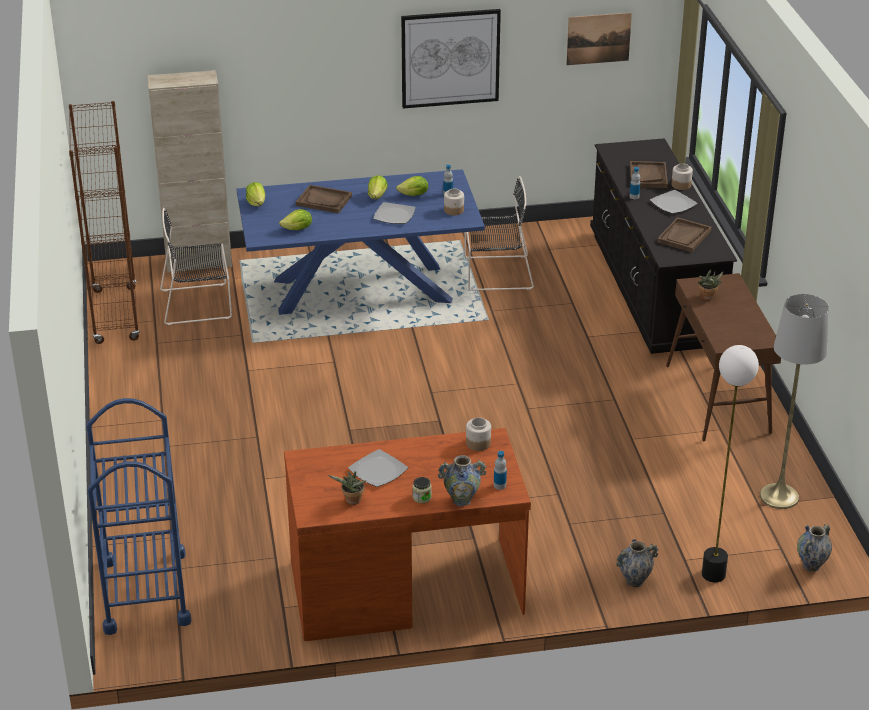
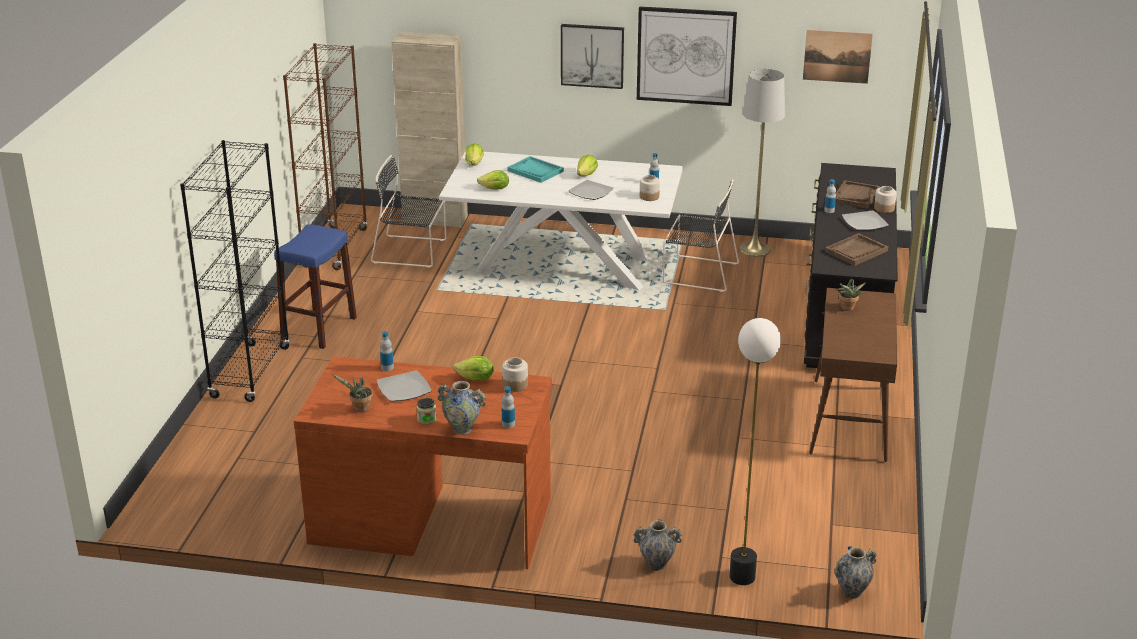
camera: 20 degrees right, 5 degrees down
(123, 474) = (250, 372): none -> black bookcase
(145, 592) = (199, 471): blue cart -> none
(160, 410) = (319, 328): none -> blue stool
(324, 200) = (535, 171): brown tray -> turquoise tray
(346, 452) = (387, 368): none -> bottle
(354, 71) = (592, 55): none -> picture
(360, 290) = (563, 265): blue dining table -> white dining table
(414, 195) = (621, 179): lettuce -> lettuce (476, 379)
(779, 496) = (858, 520): grey floor lamp -> grey floor lamp (754, 249)

